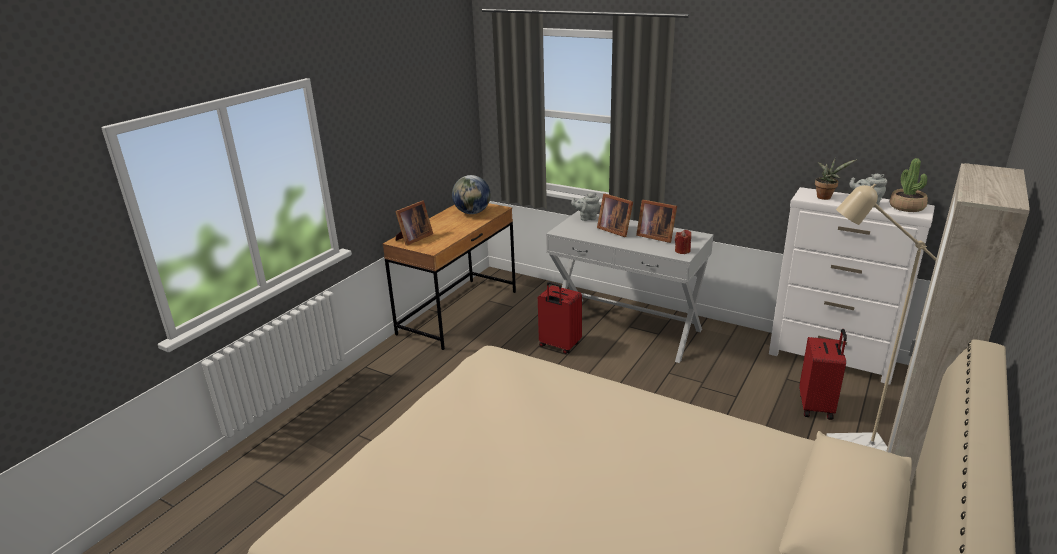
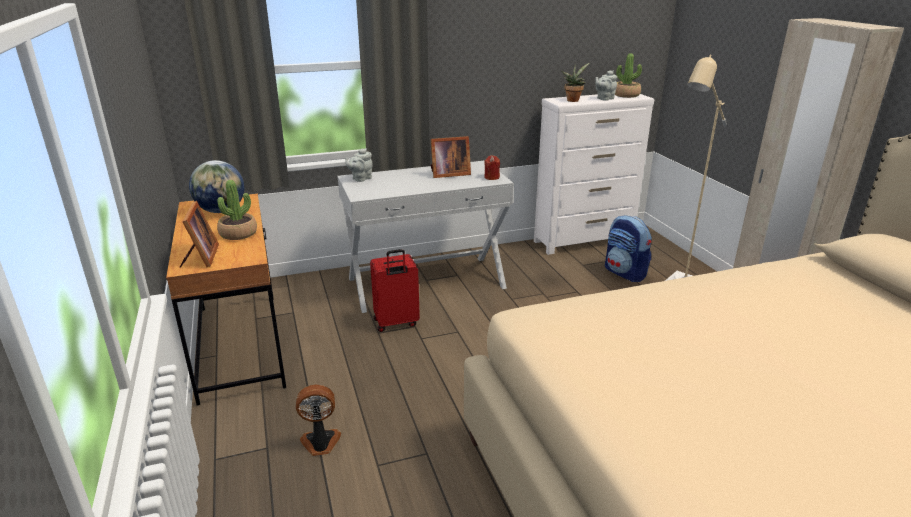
camera: 50 degrees left, 0 degrees up
(414, 390) = (320, 443): none -> fan
(453, 231) = (238, 234): none -> potted plant
(615, 230) = (406, 180): picture frame -> none
(817, 406) = (625, 273): red suitcase -> backpack

